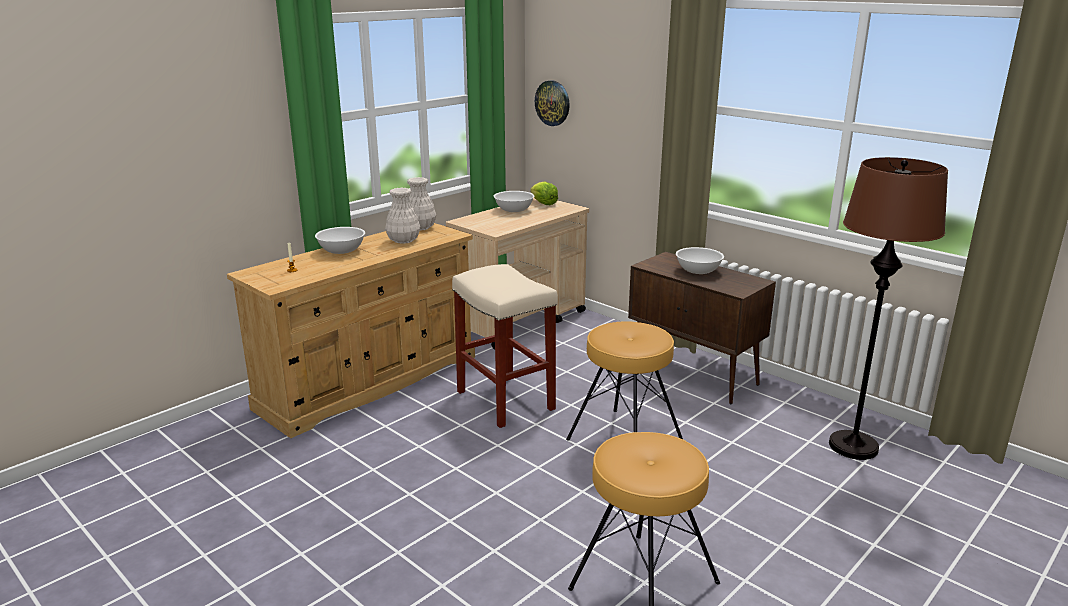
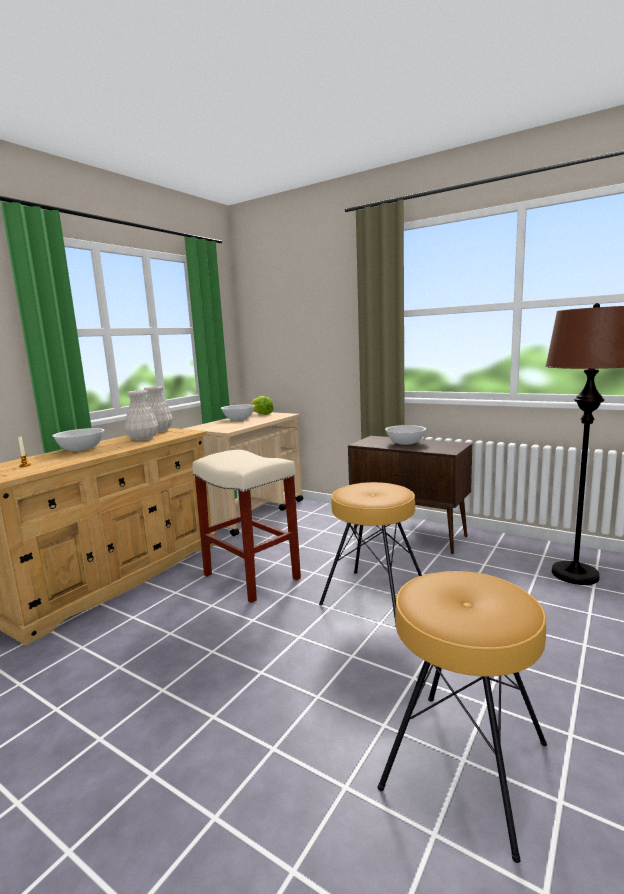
camera: 10 degrees left, 10 degrees down
(552, 103) = (261, 335): wall clock -> none

